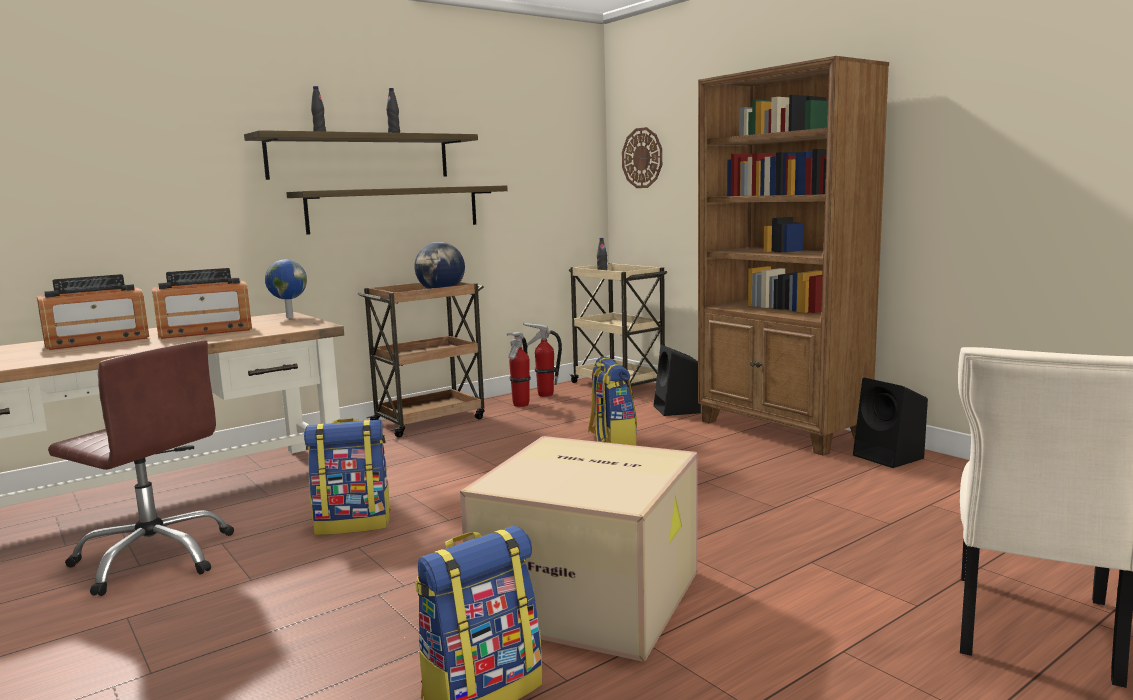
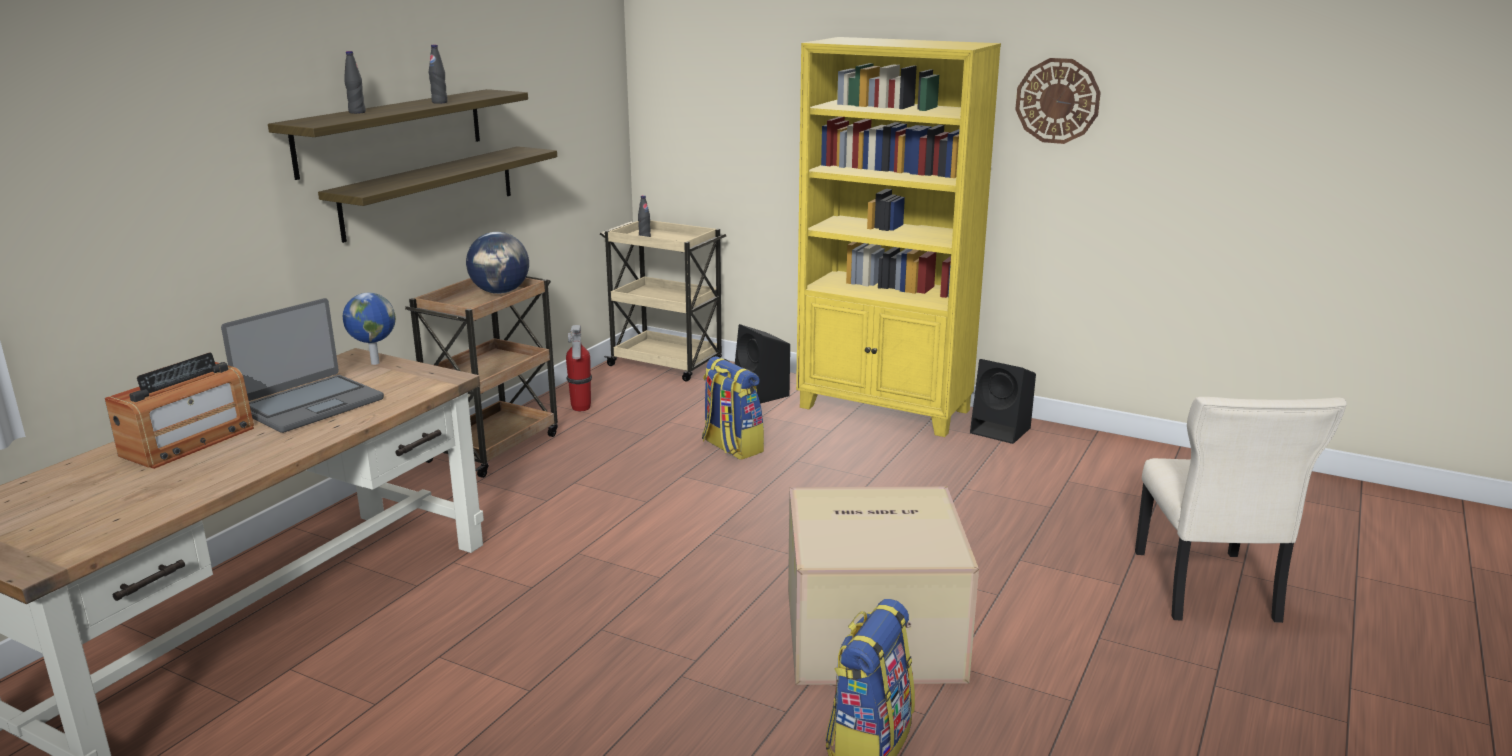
camera: 25 degrees left, 10 degrees up
(154, 557) = (381, 691): brown office chair -> none
(205, 331) = (310, 405): radio -> laptop
(353, 523) = (563, 602): backpack -> none
(545, 395) = (594, 389): fire extinguisher -> none
(642, 158) = (683, 97): wall clock -> wall clock (1057, 101)
(781, 430) = (885, 409): brown bookcase -> yellow bookcase

